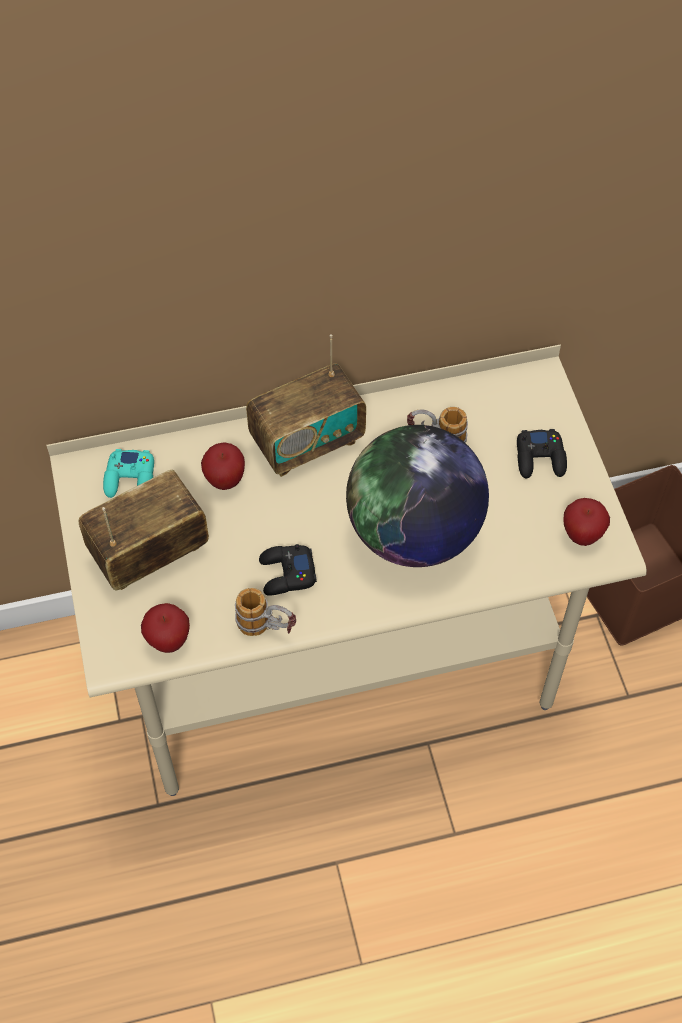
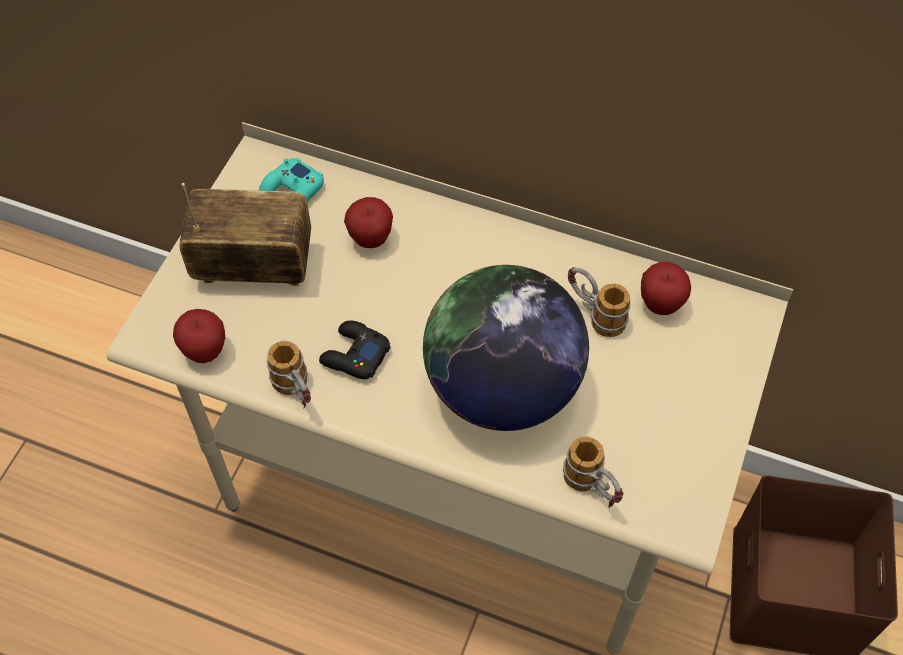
camera: 35 degrees right, 0 degrees up
(307, 442) = (471, 247): radio -> none
(530, 565) = (592, 488): none -> mug
(540, 458) = (687, 390): black game controller -> none
(581, 535) = (669, 492): apple -> apple (660, 304)

